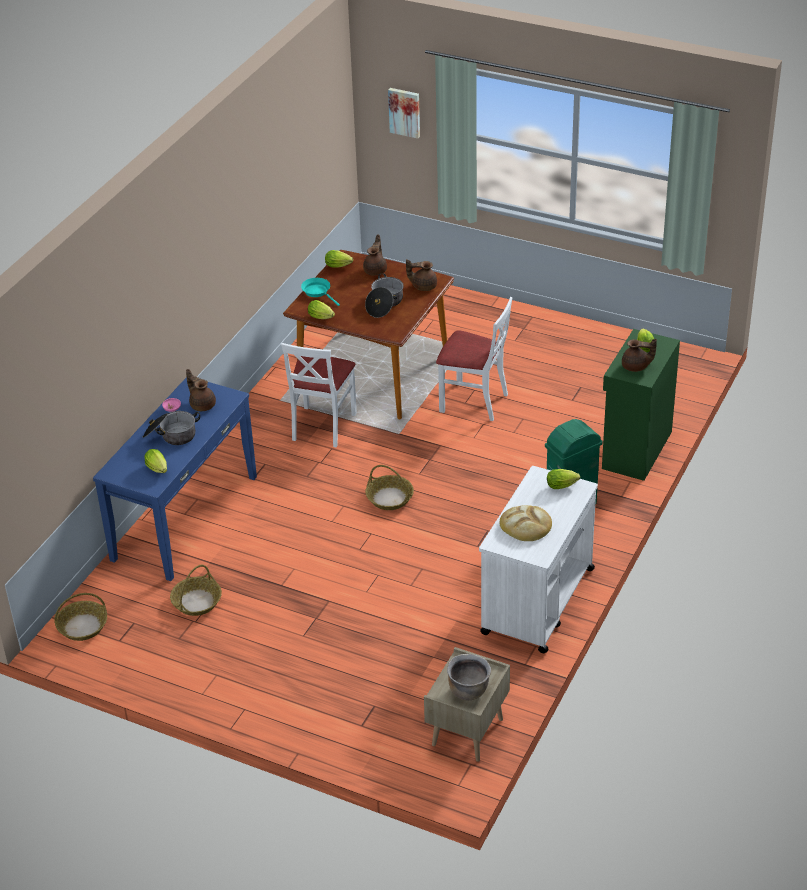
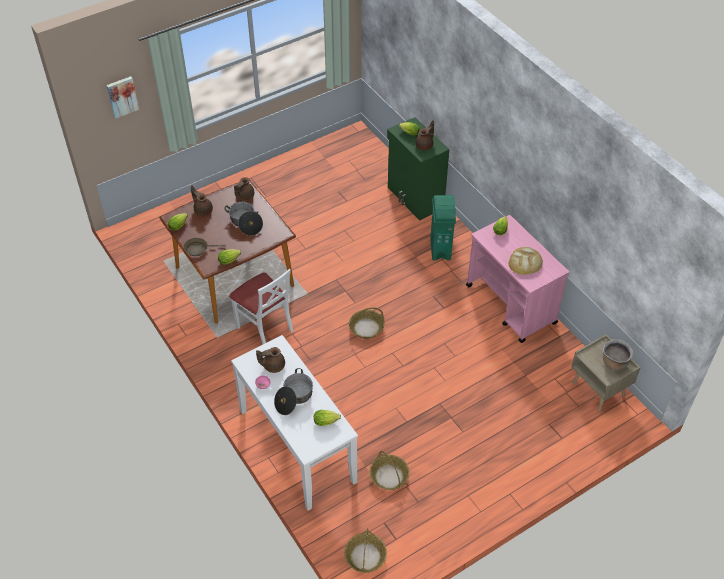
camera: 60 degrees left, 10 degrees up
(184, 517) = (296, 446): blue console table -> white console table
(318, 292) = (198, 249): turquoise frying pan -> brown frying pan
(474, 402) = (308, 244): white chair -> none
(537, 601) = (511, 305): white cart -> pink cart

